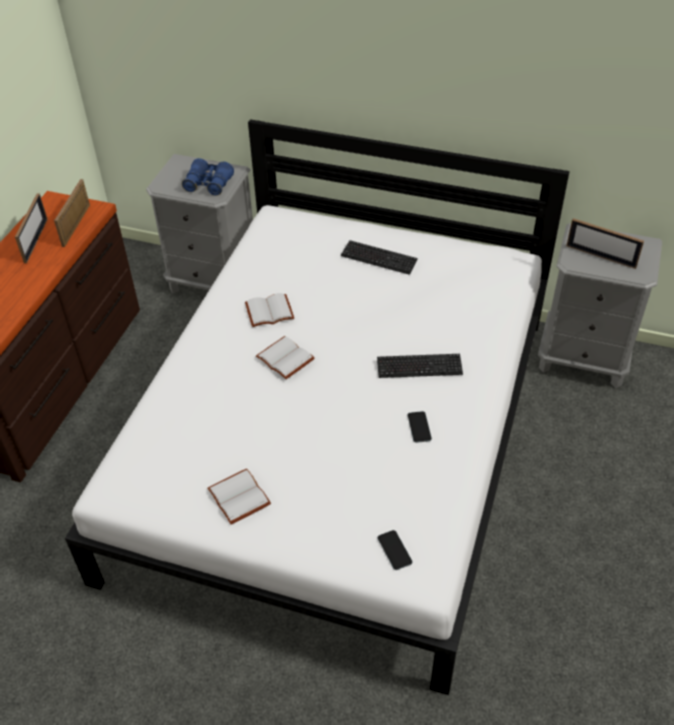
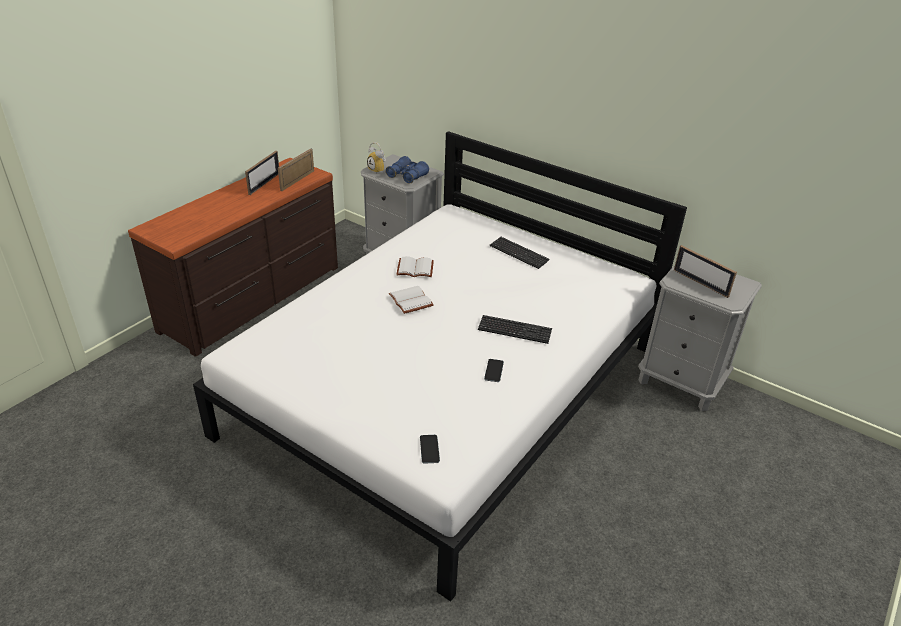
camera: 15 degrees right, 10 degrees down
(169, 184) = (378, 170): none -> alarm clock
(241, 497) = (328, 381): white book -> none

